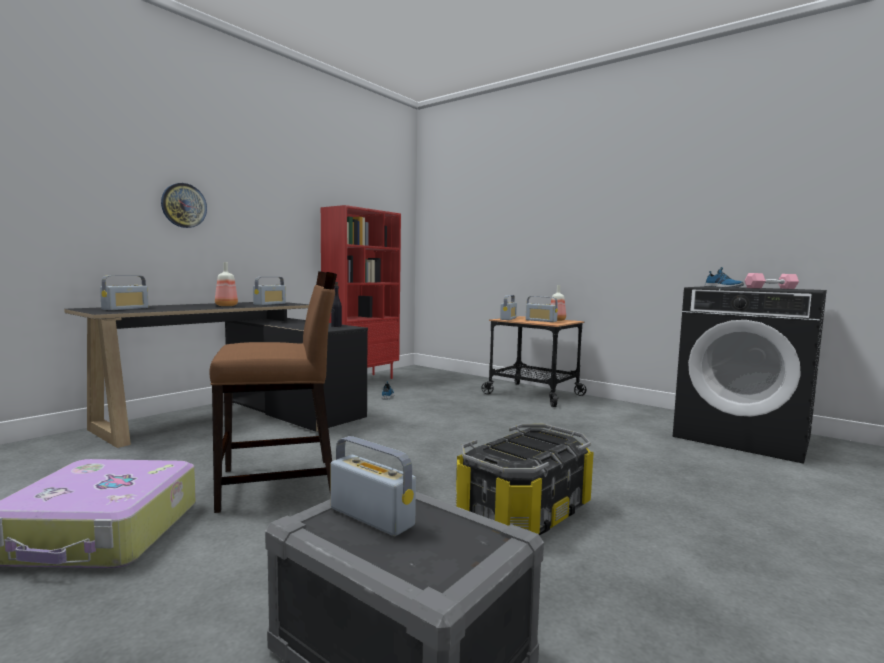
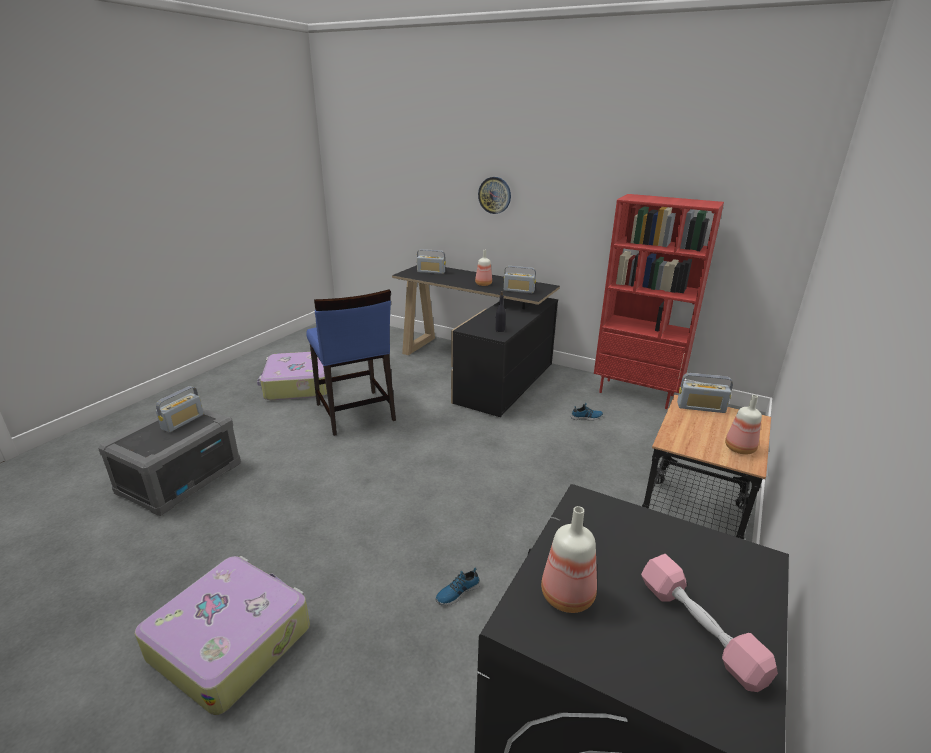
camera: 80 degrees right, 20 degrees up
(279, 484) = (355, 413): brown chair -> blue chair
(524, 513) = (309, 514): storage box -> none
(541, 321) = (706, 433): radio -> none
(722, 287) = (634, 539): shoe -> shoe (457, 592)
(747, 552) = (231, 640): none -> suitcase
(776, 289) = (567, 594): none -> bottle

